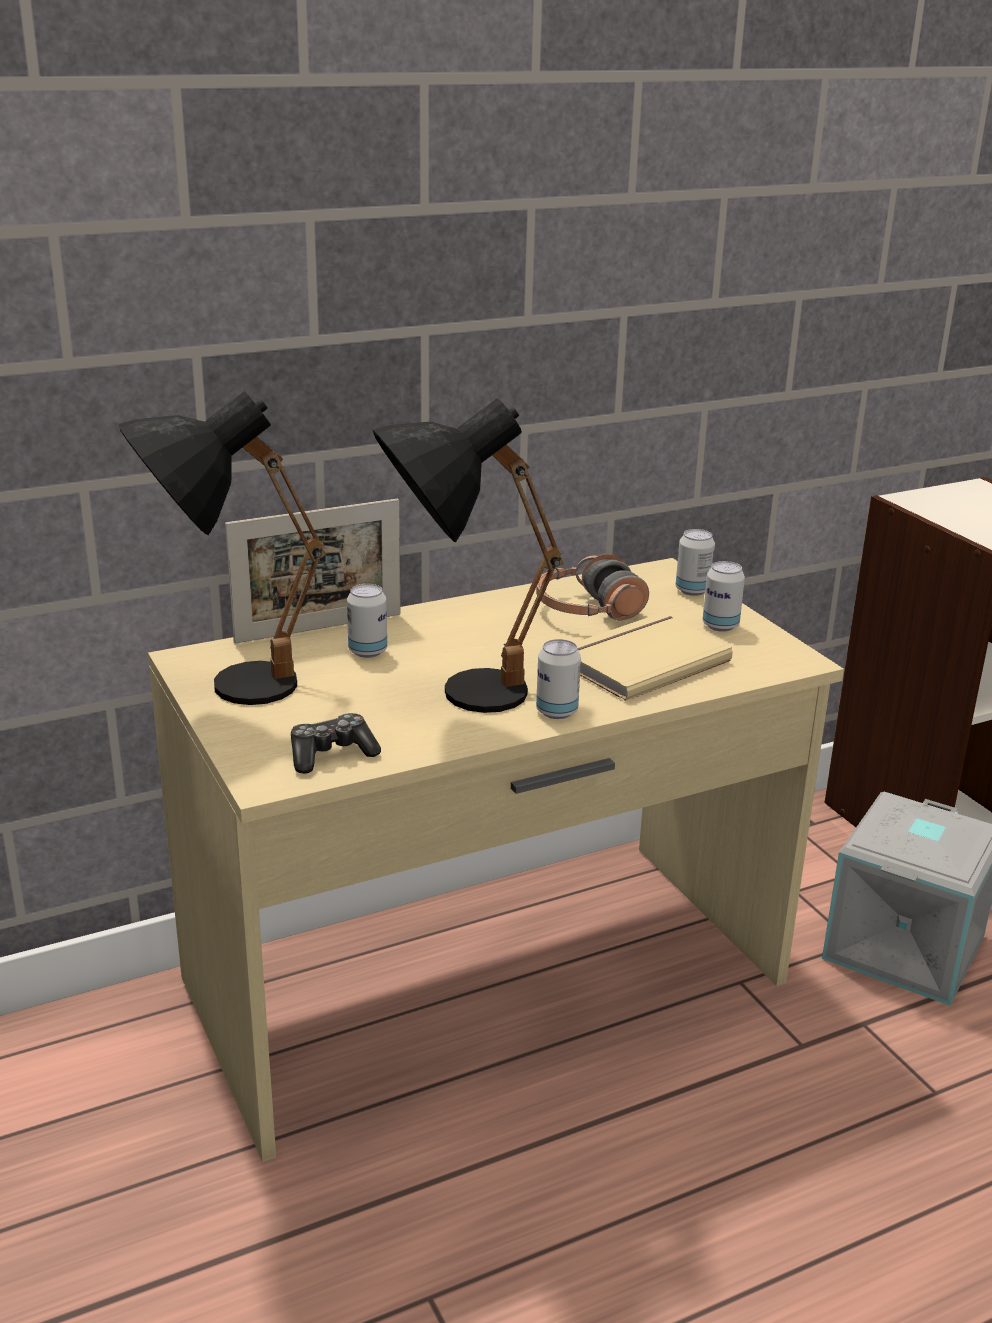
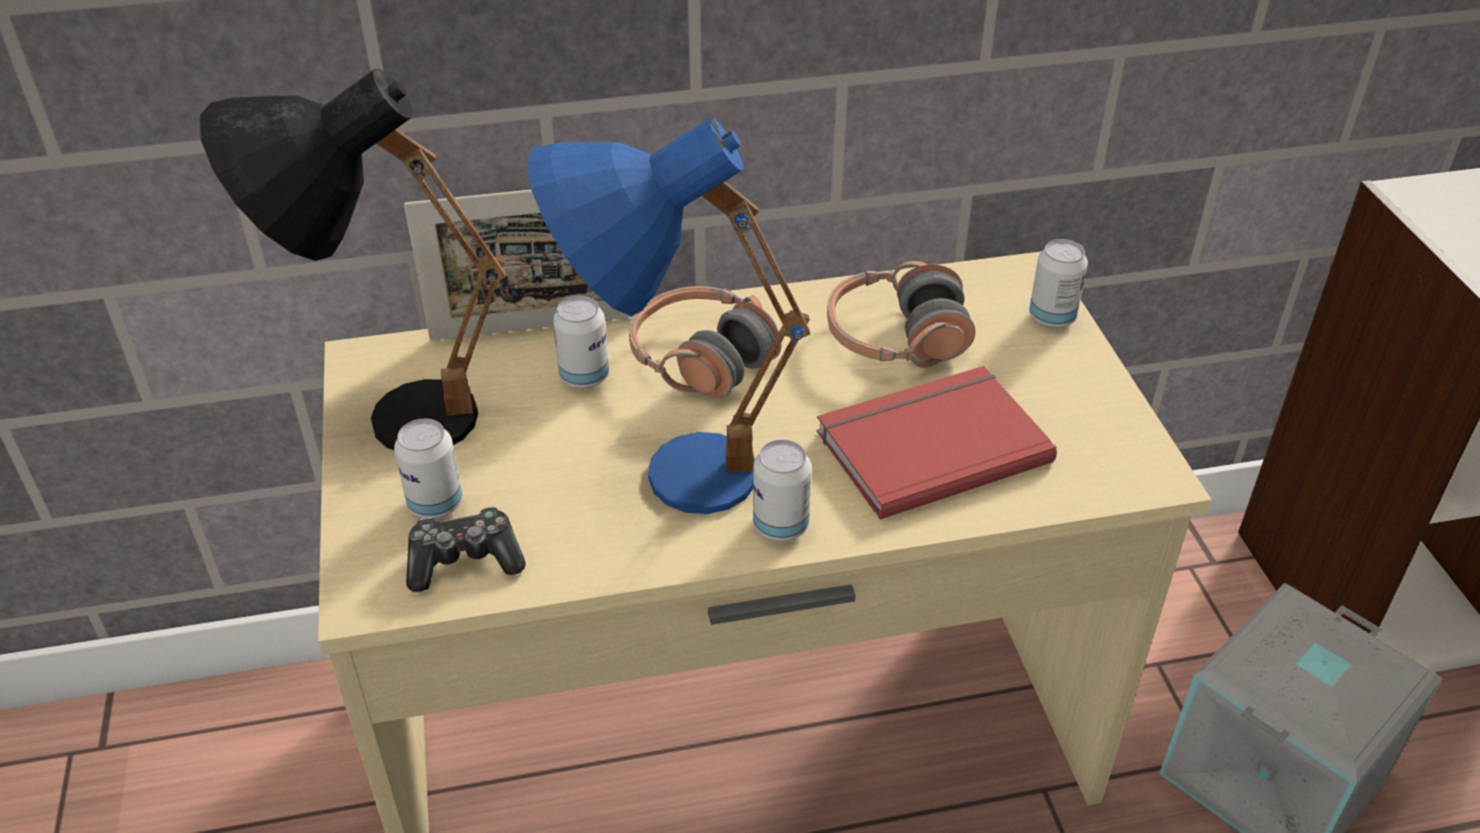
camera: 15 degrees right, 15 degrees up
(452, 634) = (702, 359): none -> headphones
(454, 694) = (660, 472): black table lamp -> blue table lamp
(639, 660) = (929, 443): beige book -> red book
(720, 626) = (1065, 391): can -> can (435, 504)

